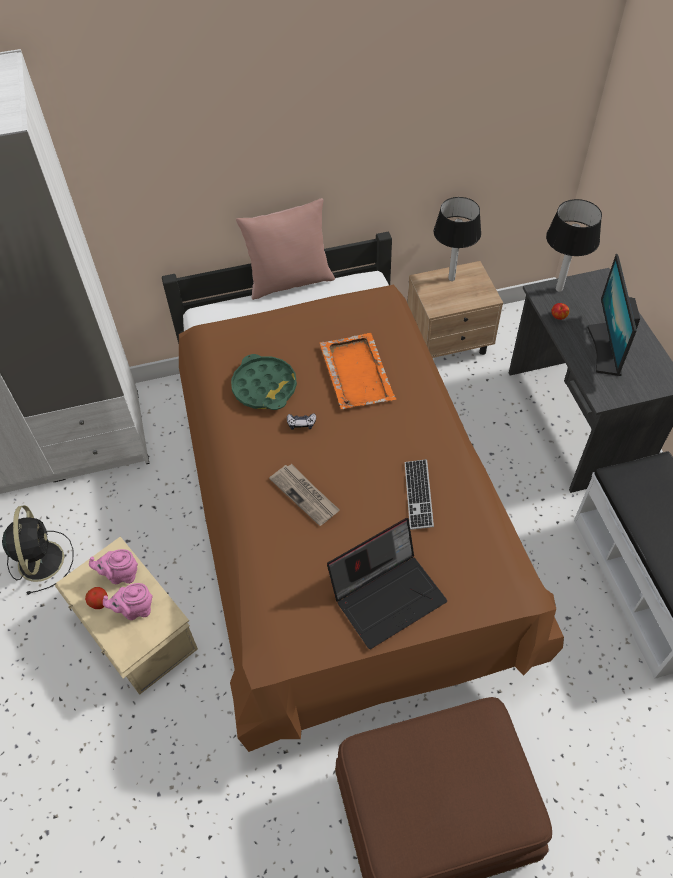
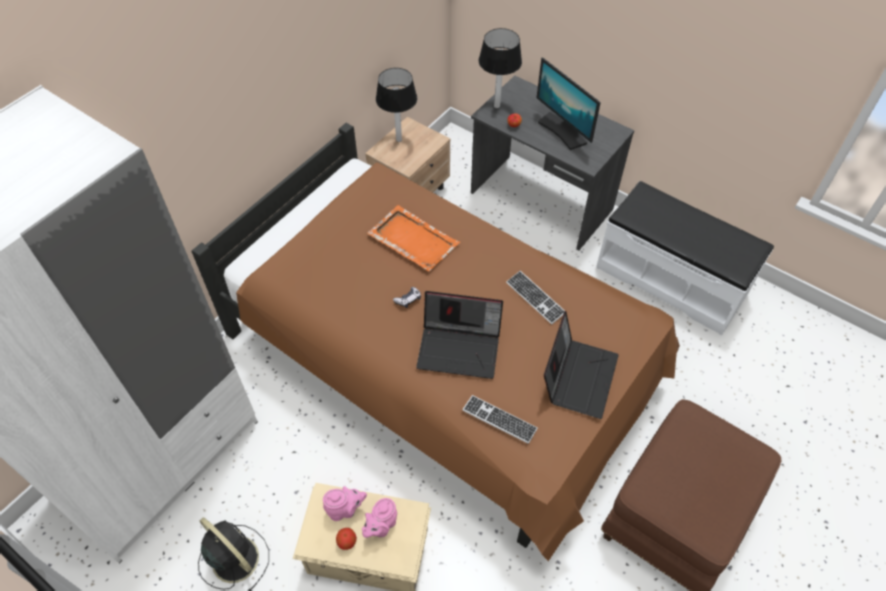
camera: 40 degrees left, 0 degrees up
(121, 575) = (345, 509): pink teapot -> pink teapot turned 150 degrees counterclockwise
(264, 387) = (354, 290): green tray -> none
(278, 583) = (499, 420): none -> keyboard
(290, 281) = (293, 201): pink pillow -> none
(305, 495) = (460, 348): newspaper -> laptop

